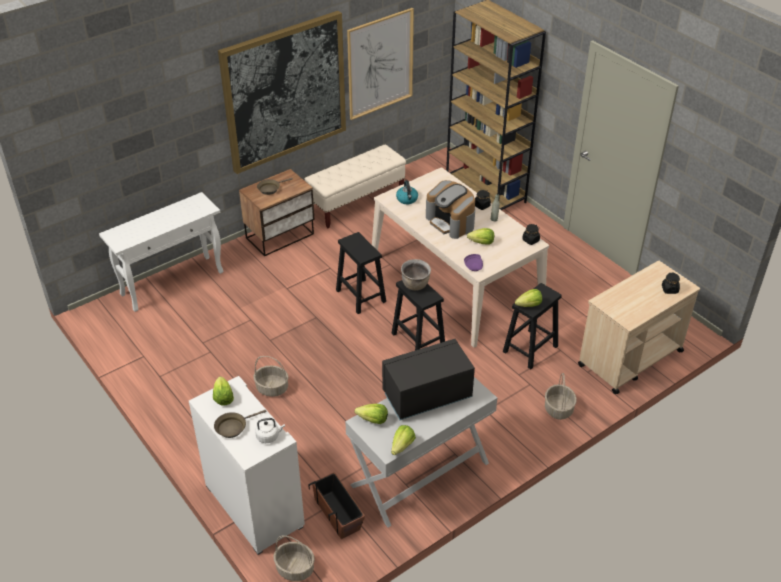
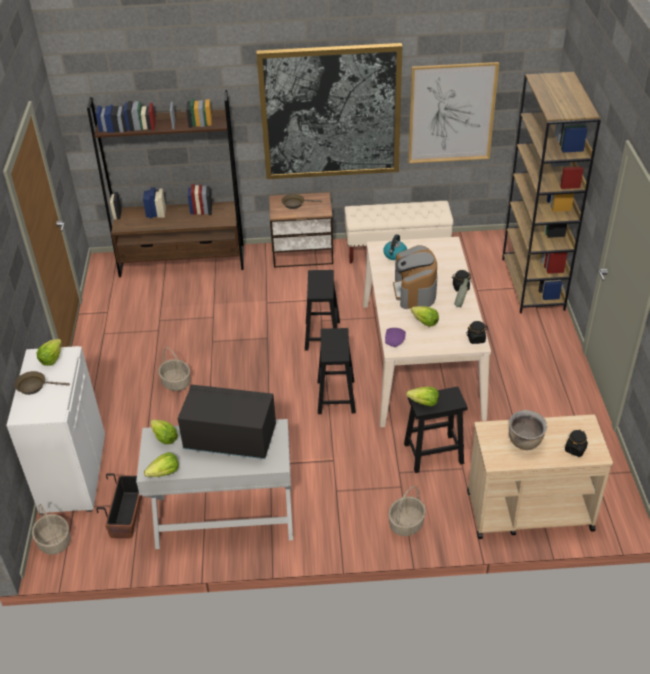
camera: 35 degrees right, 0 degrees up
(173, 283) = (182, 261): white console table -> brown bookcase
(269, 436) = (51, 407): white kettle -> none
(415, 285) = (335, 338): brown cooking pot -> brown cooking pot (525, 442)

